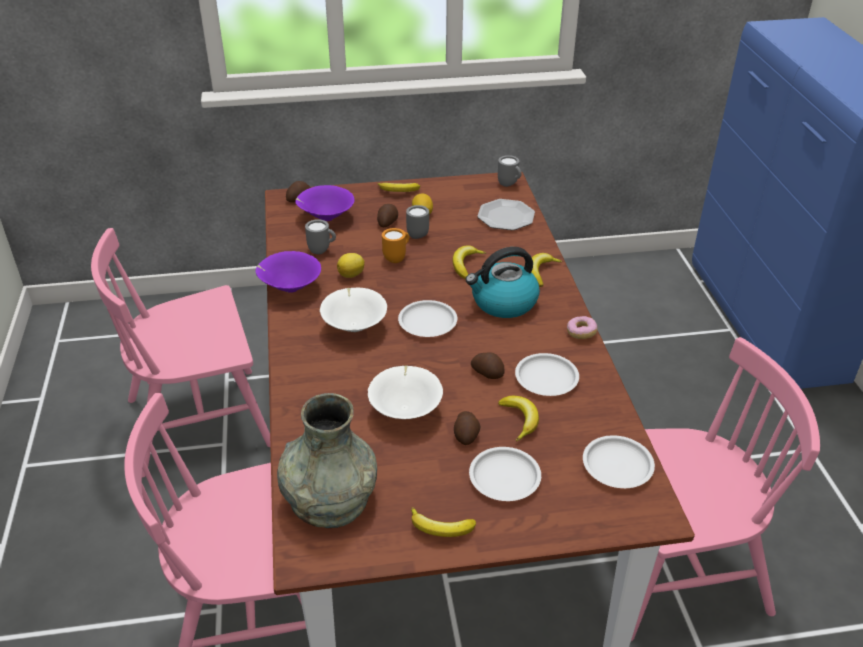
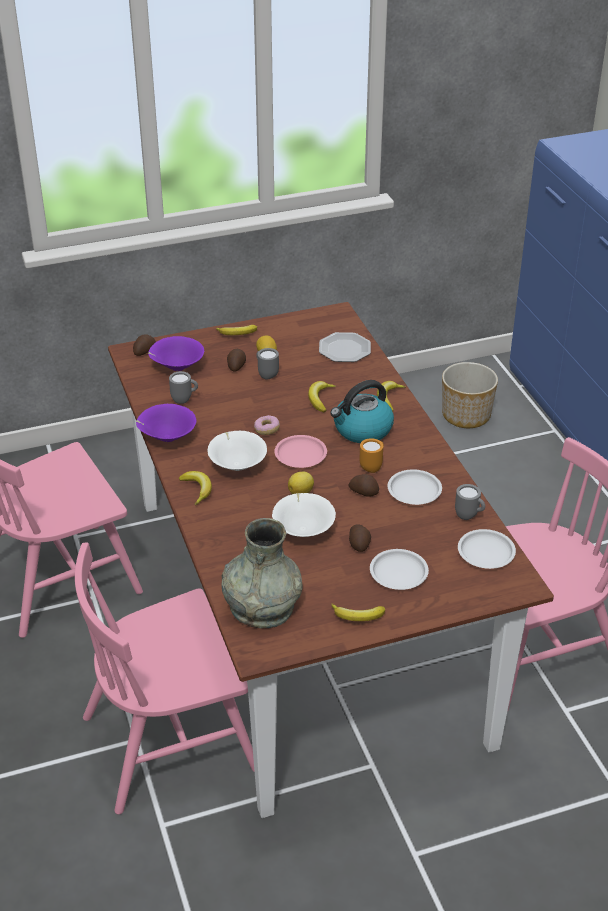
camera: 10 degrees left, 0 degrees up
(352, 275) = (219, 419): lemon -> lemon (301, 492)
(397, 258) = (256, 399): orange mug -> orange mug (372, 467)
(427, 322) = (300, 455): white plate -> pink plate
(509, 185) = (340, 317): grey mug -> grey mug (469, 516)
(520, 420) = (400, 527): banana -> banana (197, 489)
(581, 333) = (435, 449): donut -> donut (267, 430)
(640, 304) = (466, 415): none -> planter

